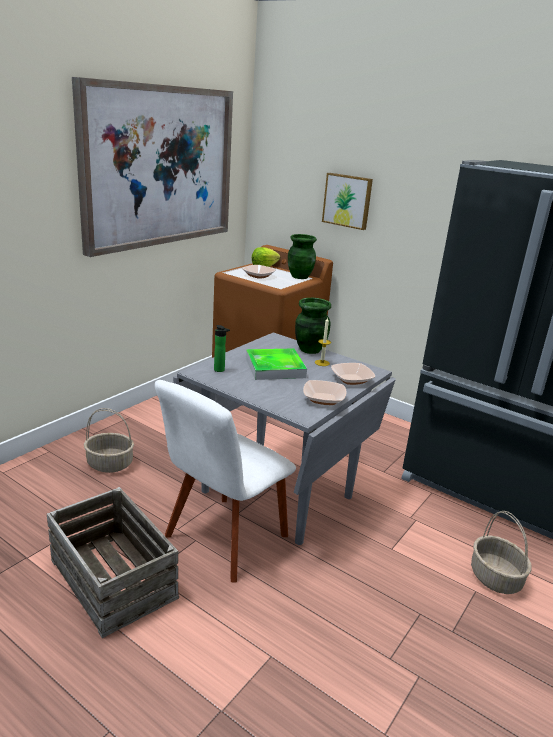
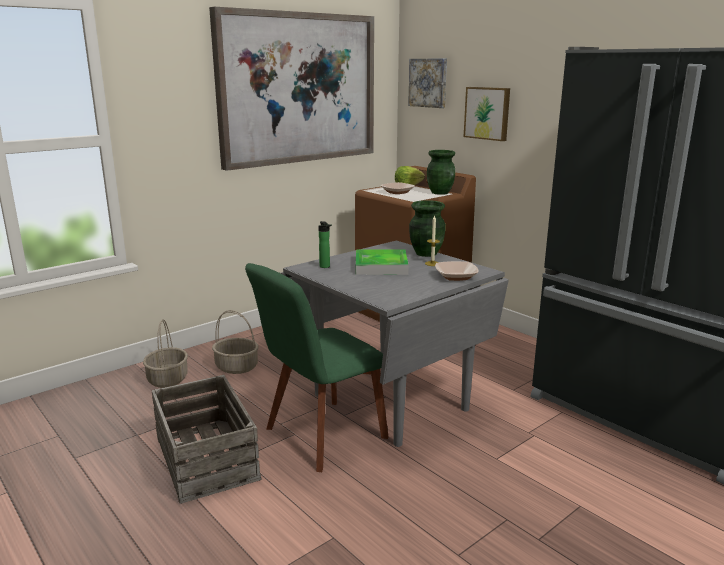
camera: 15 degrees right, 5 degrees down
(223, 539) = (321, 436): white chair -> green chair
(285, 163) = (429, 83): none -> picture
(323, 399) = (416, 290): bowl -> none
(496, 578) = (609, 496): basket -> basket (168, 379)

